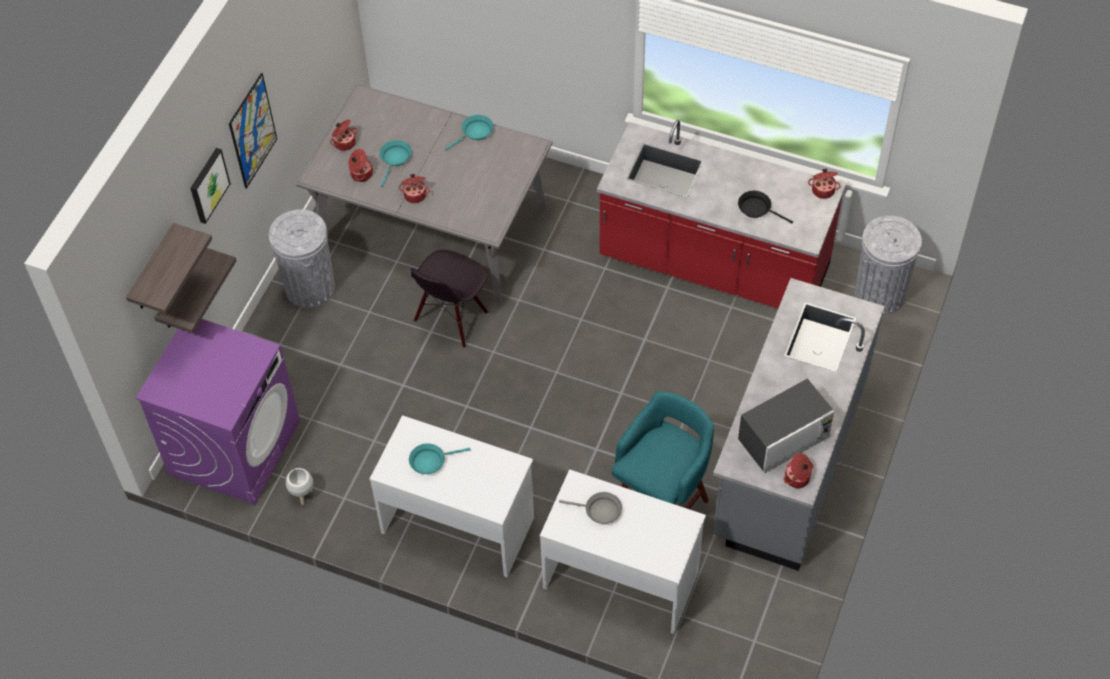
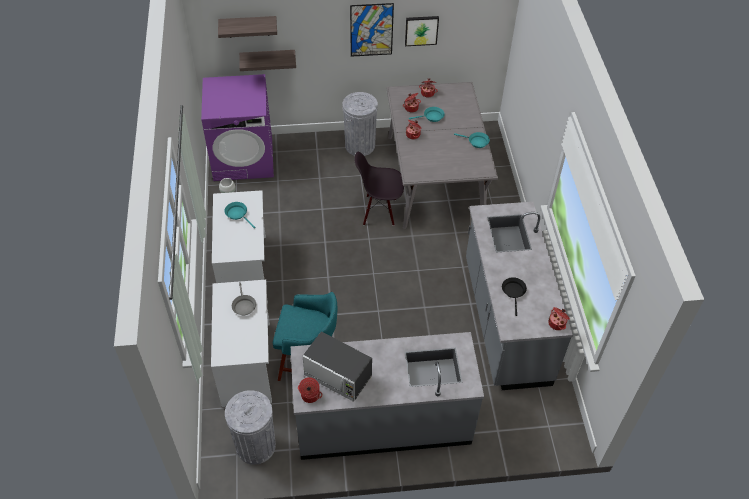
camera: 60 degrees right, 5 degrees down
(208, 185) = (316, 23): picture -> picture (421, 30)
(714, 264) = (505, 321): red counter -> grey counter
(879, 294) = (548, 426): grey trash can -> grey trash can (256, 446)

